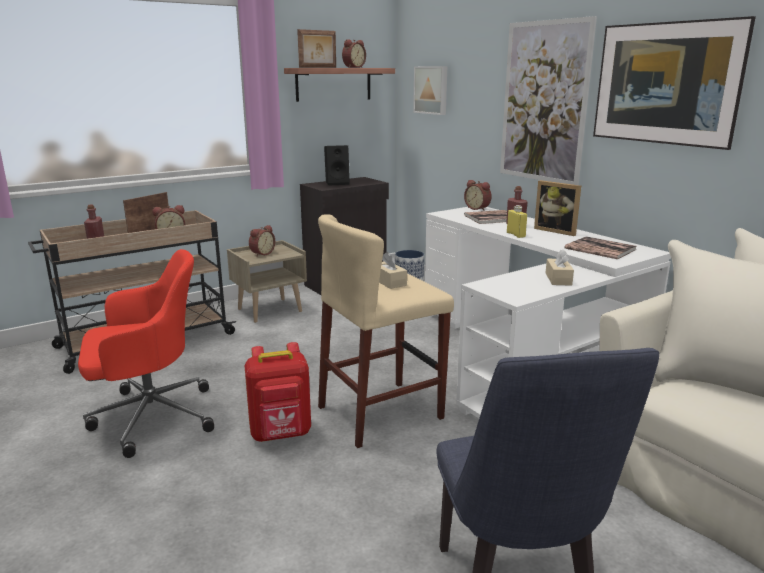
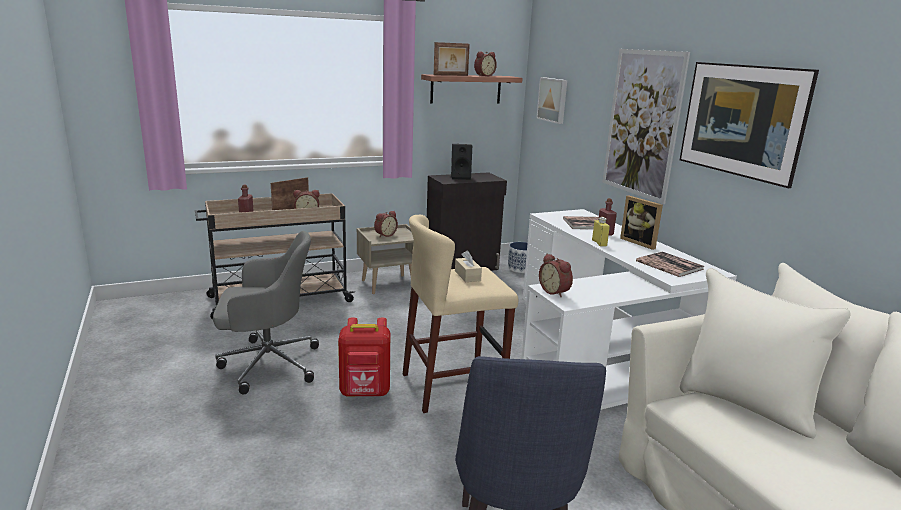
camera: 10 degrees right, 0 degrees up
(150, 417) = (267, 364): red office chair -> grey office chair
(478, 208) = (580, 213): alarm clock -> alarm clock (555, 291)
(558, 279) = (616, 289): beige tissue box -> none

